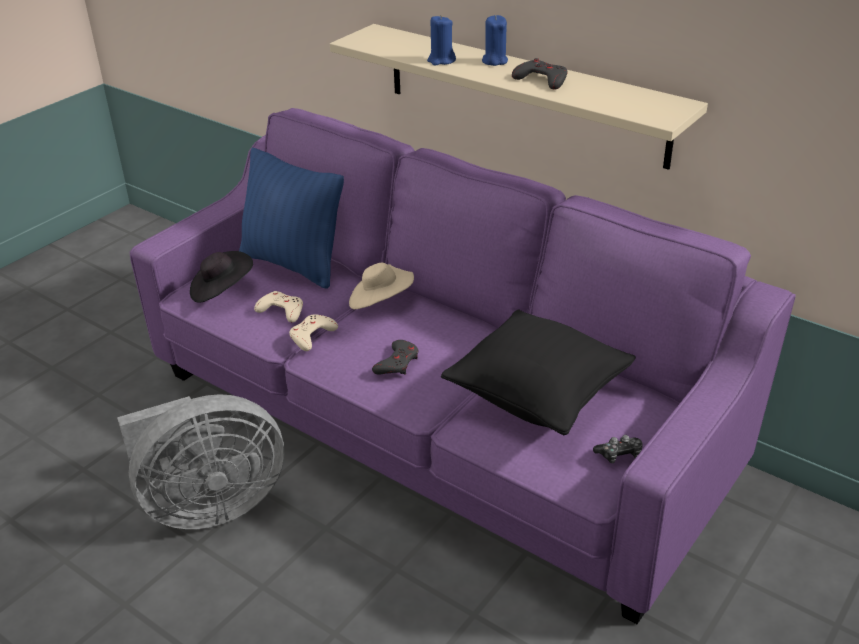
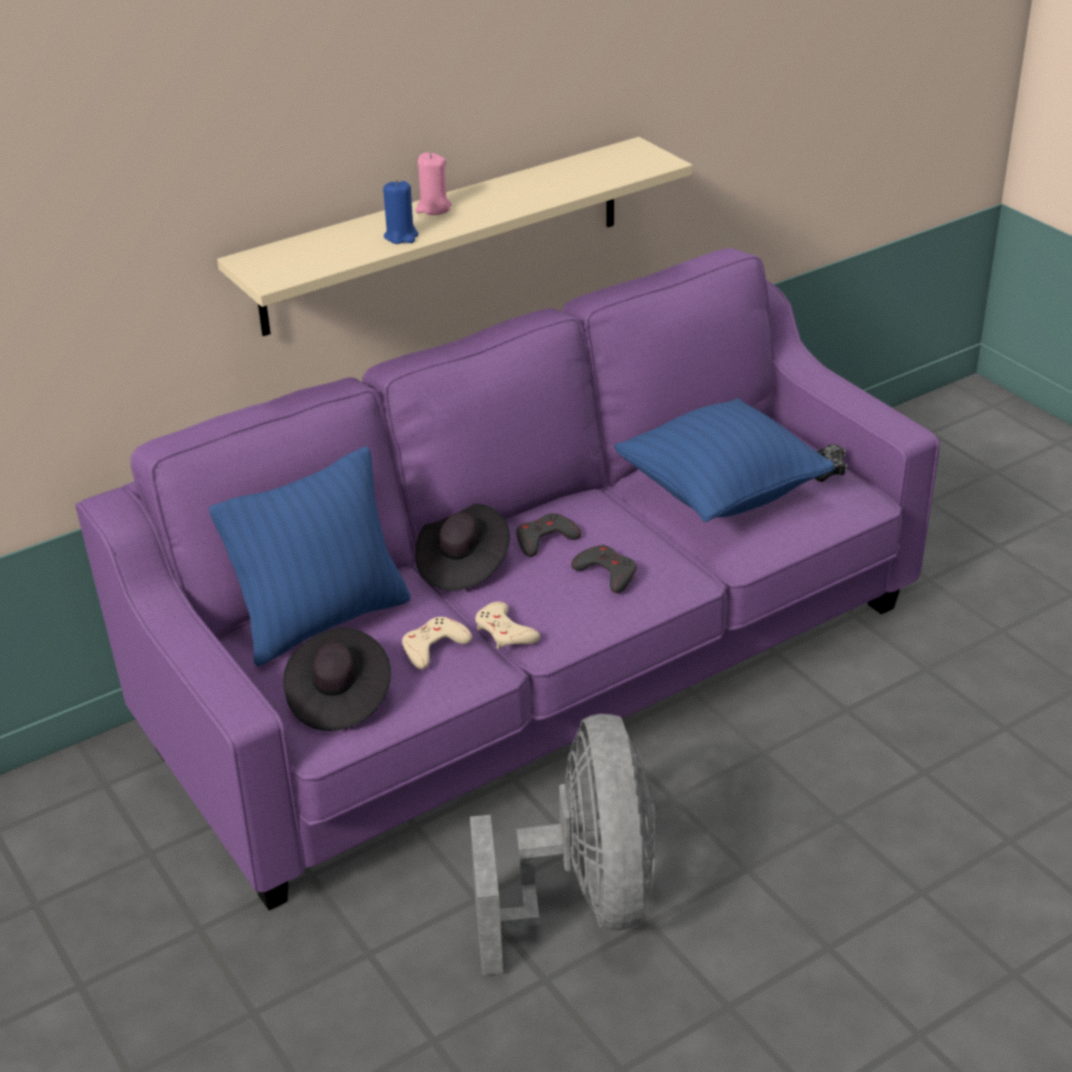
camera: 70 degrees left, 0 degrees up
(380, 301) = (463, 565): beige hat -> black hat
(494, 61) = (433, 208): blue candle -> pink candle
(537, 398) = (721, 494): black pillow -> blue pillow
(541, 80) = (513, 195): grey game controller -> grey game controller (545, 539)

